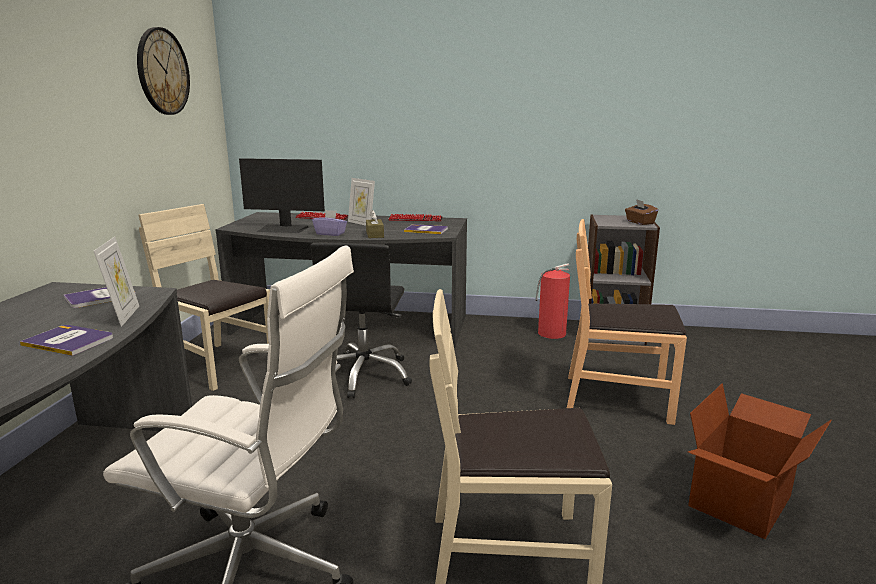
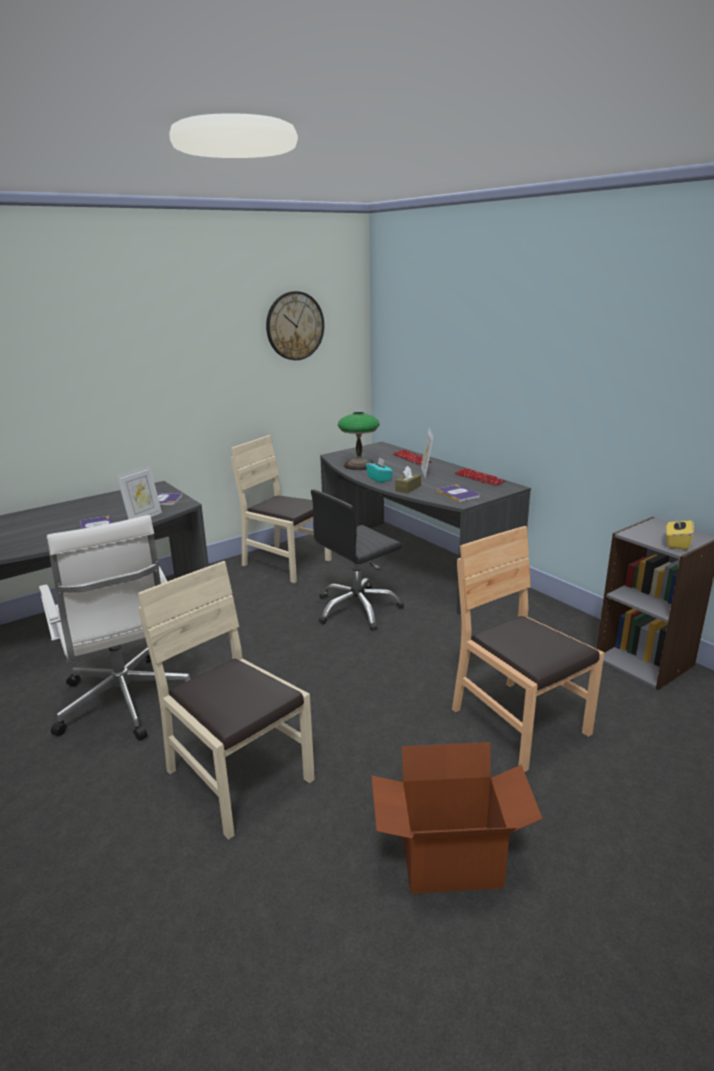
camera: 45 degrees right, 5 degrees up
(218, 365) = (286, 563): beige chair -> beige chair turned 45 degrees counterclockwise
(283, 229) = (359, 465): monitor -> table lamp
(330, 234) = (379, 479): purple tissue box -> turquoise tissue box
(550, 333) = (572, 635): fire extinguisher -> none
(639, 222) = (677, 543): brown tissue box -> yellow tissue box

